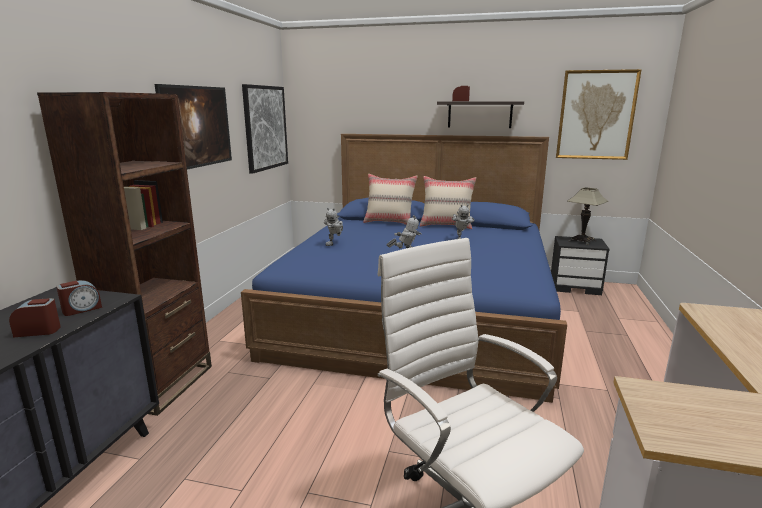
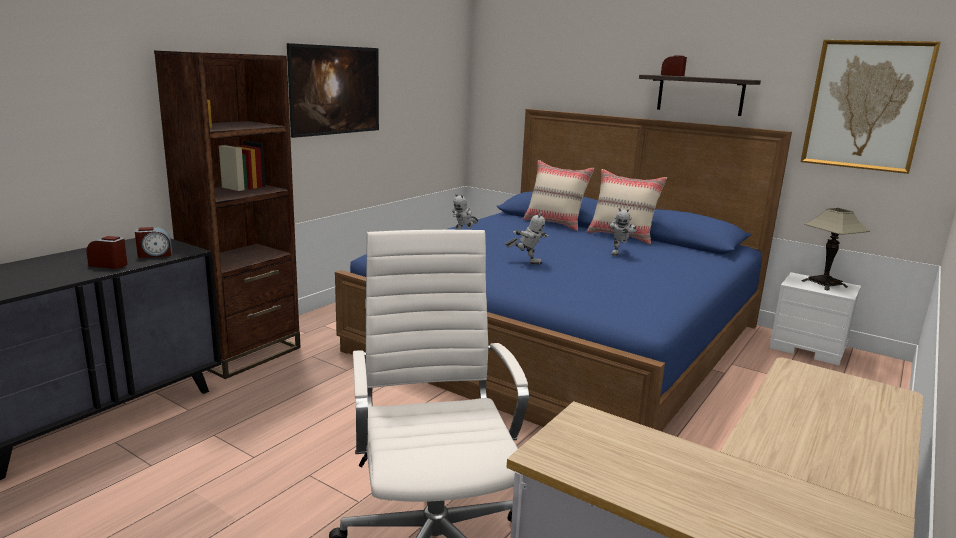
camera: 20 degrees right, 0 degrees up
(265, 128) = (435, 96): picture -> none
(575, 286) = (809, 348): black nightstand -> white nightstand

